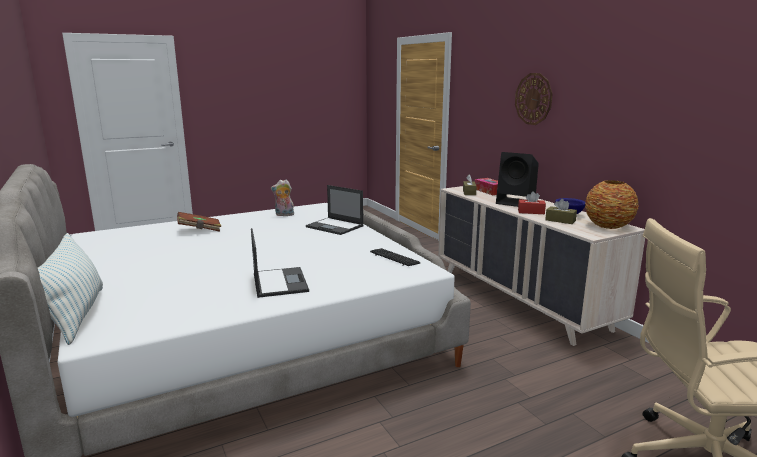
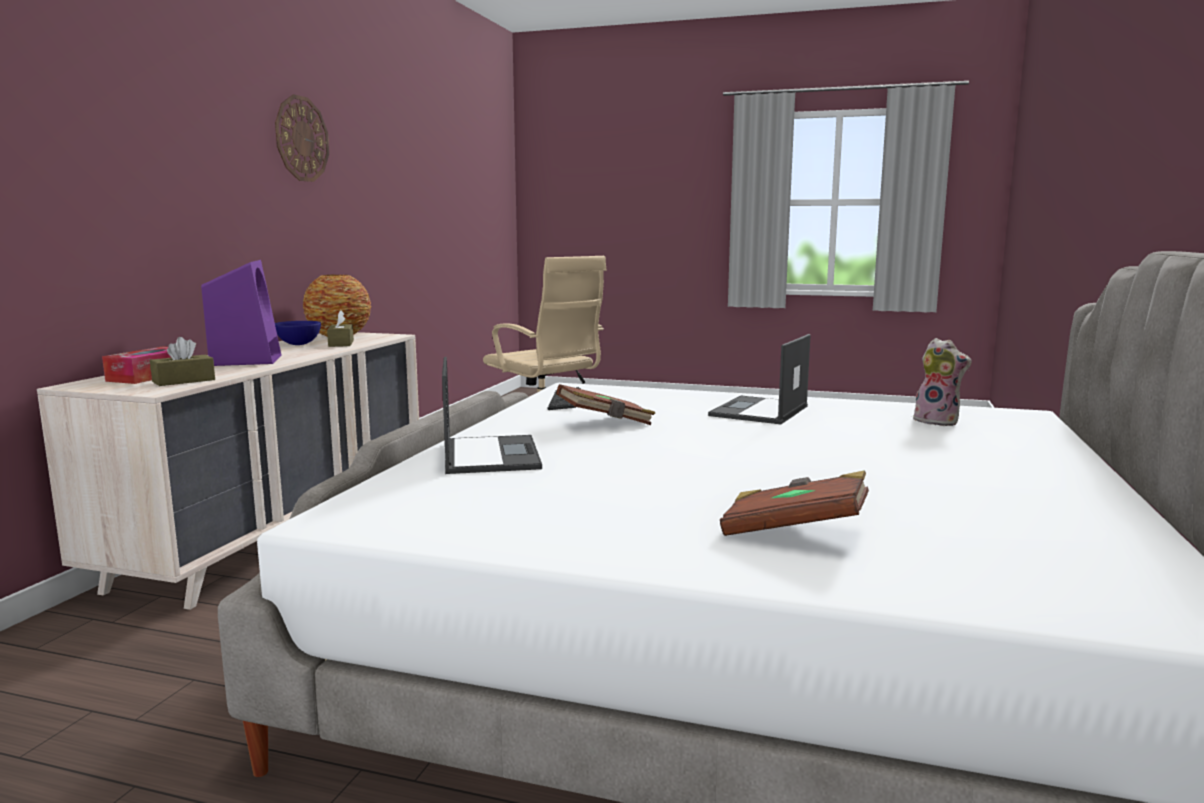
camera: 135 degrees left, 5 degrees down
(76, 315) = (1061, 435): pillow -> none
(284, 215) = (495, 517): plush toy -> plush toy (938, 421)
(336, 250) = (605, 423): none -> brown book
(516, 202) = (246, 360): black speaker -> purple speaker
(531, 212) = (308, 352): red tissue box -> none
(533, 99) = (127, 160): wall clock -> wall clock (301, 139)

